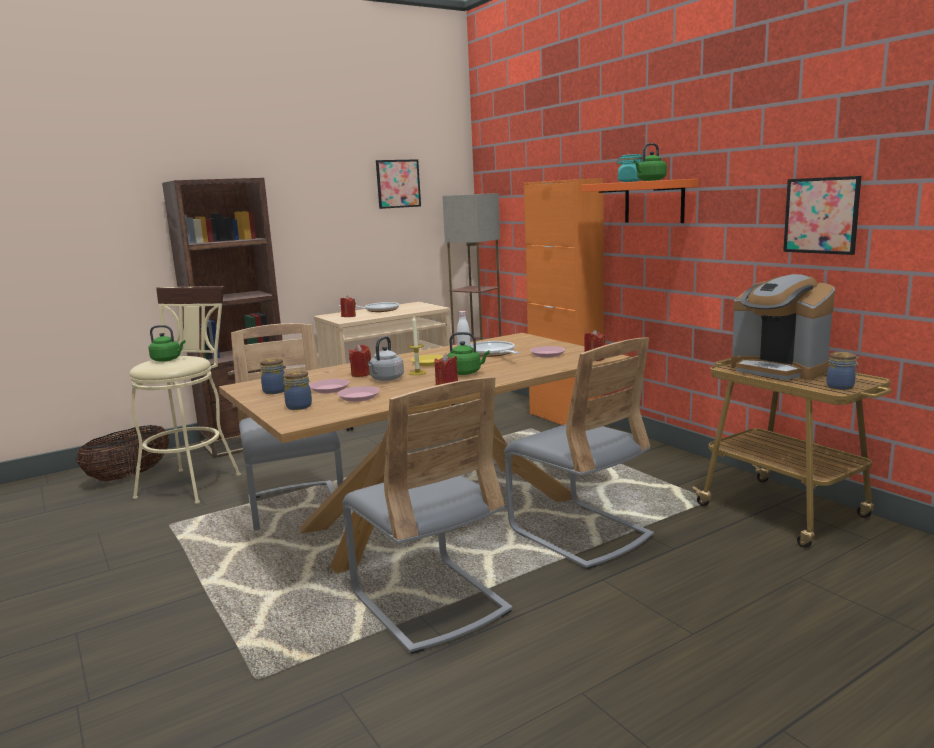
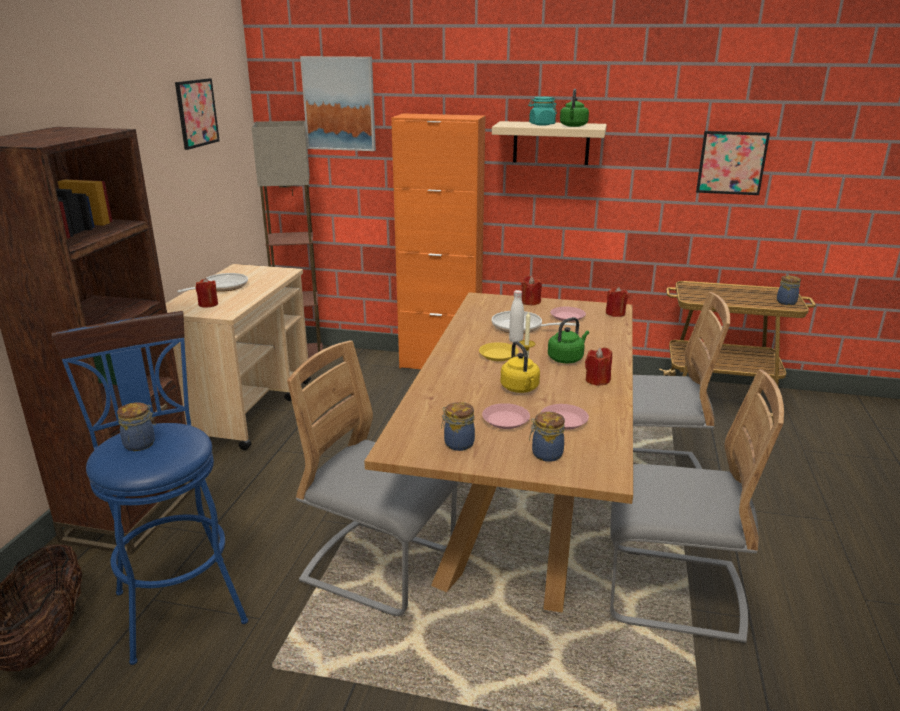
camera: 45 degrees left, 10 degrees up
(168, 360) = (141, 443): green kettle -> jar
(193, 482) = (177, 599): beige stool -> blue stool
(361, 374) = (478, 390): red candle -> red candle (530, 302)
(386, 379) = (520, 389): grey kettle -> yellow kettle
(517, 177) = (339, 103): none -> picture
(654, 202) = (551, 143): orange shelf -> beige shelf
(778, 369) = (723, 293): coffee machine -> none

